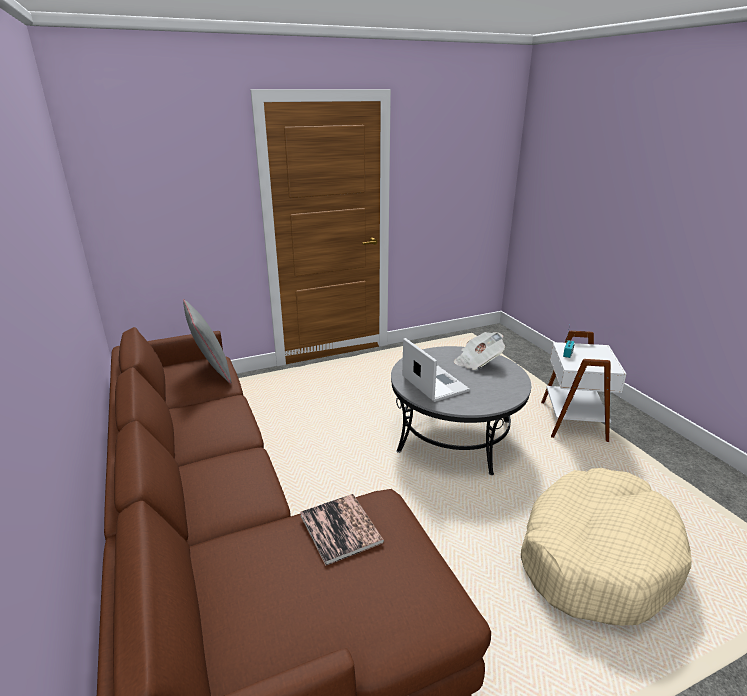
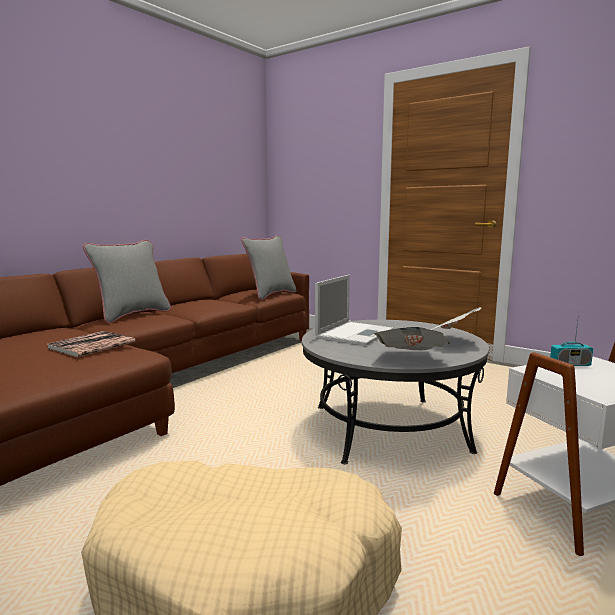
camera: 60 degrees right, 15 degrees down
(206, 482) = (132, 315): none -> grey pillow
(511, 387) = (411, 359): none -> newspaper

